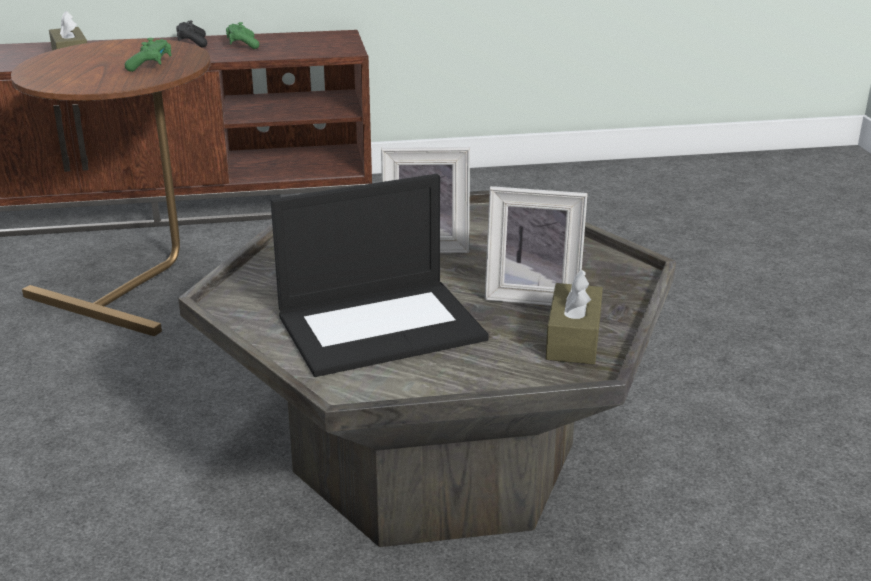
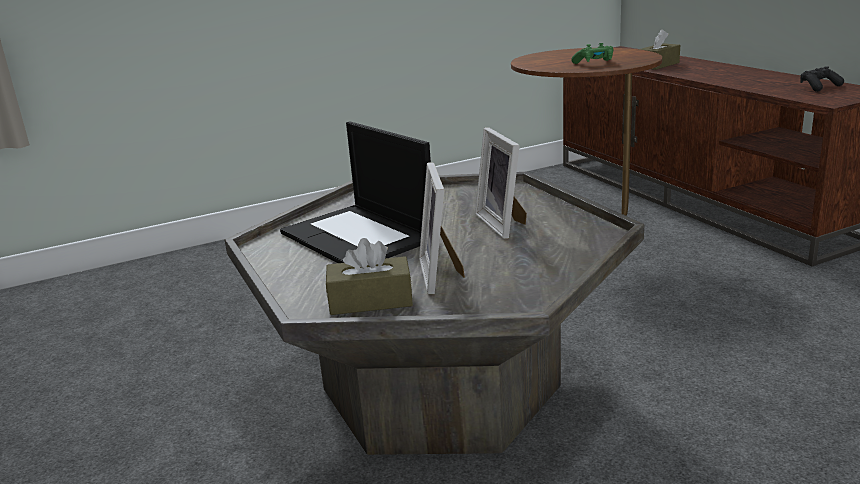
camera: 75 degrees right, 5 degrees down
(192, 43) = (749, 73): black game controller -> black game controller (819, 87)
(242, 45) = (774, 81): green game controller -> none

